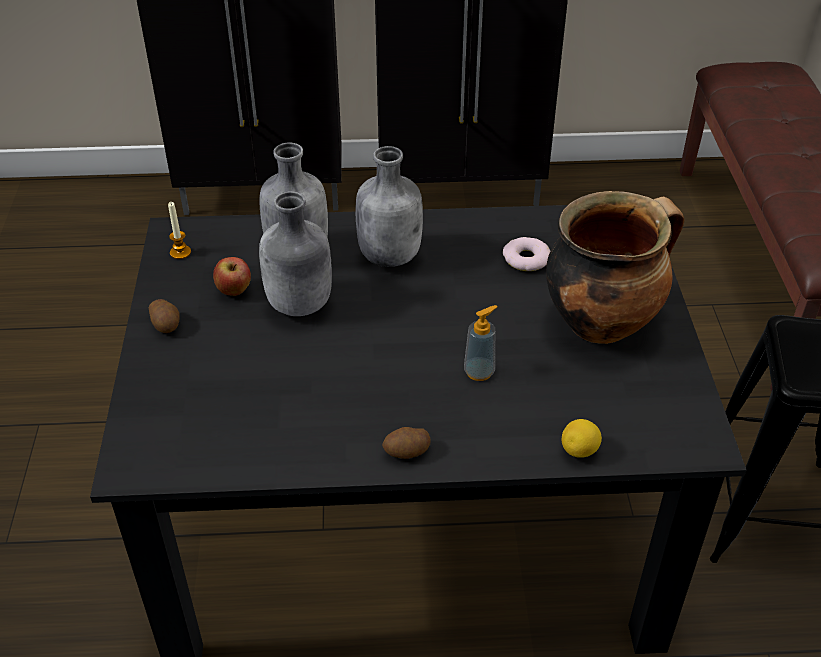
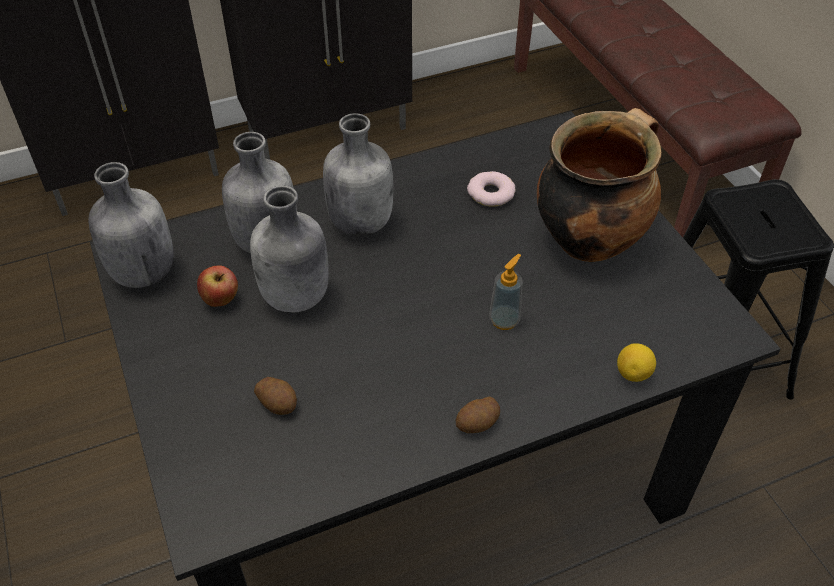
camera: 20 degrees left, 5 degrees up
(166, 324) = (166, 356): potato -> potato (278, 403)
(180, 252) = (142, 272): candle -> grey bottle

